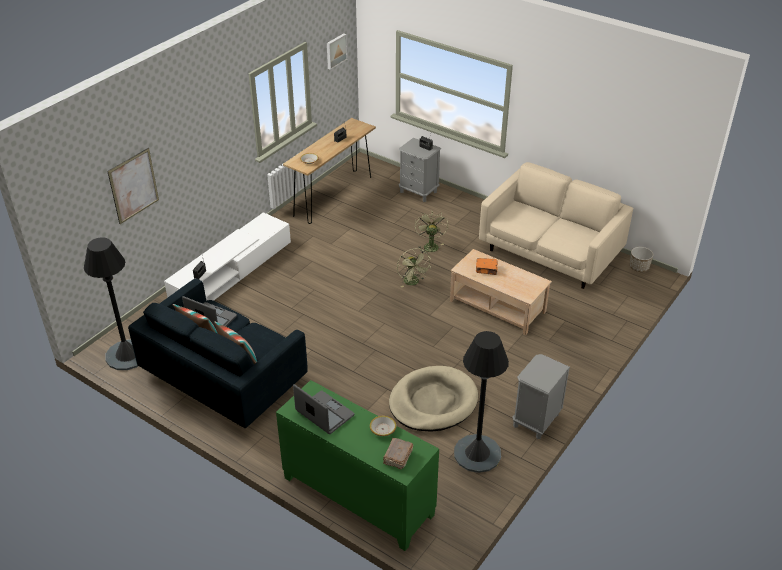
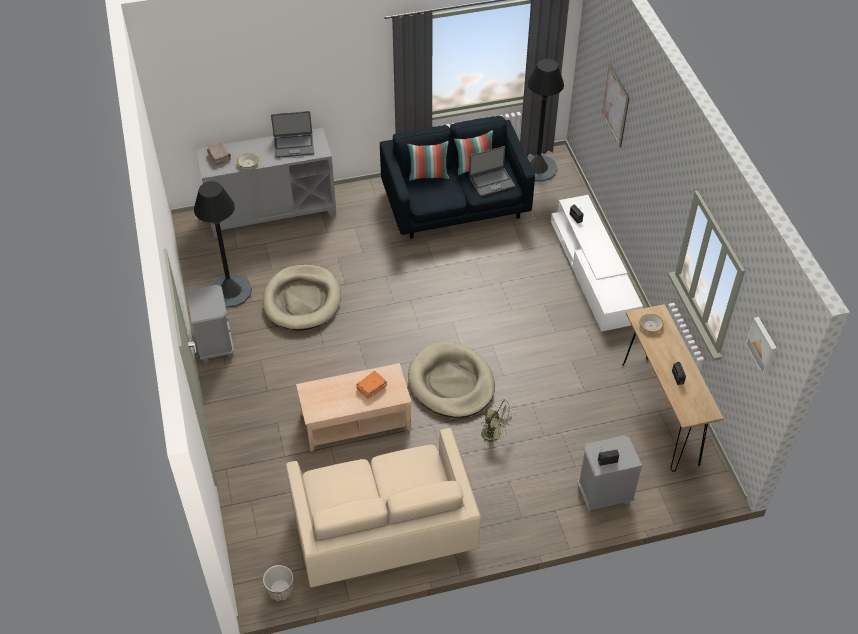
camera: 130 degrees right, 10 degrees up
(357, 496) = (272, 212): green cabinet -> grey cabinet
(413, 282) = (451, 383): green fan -> beige dog bed

